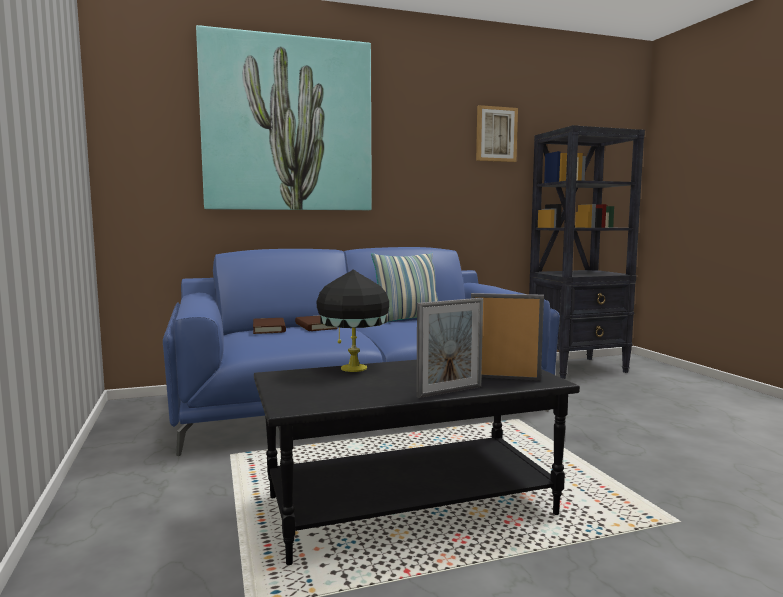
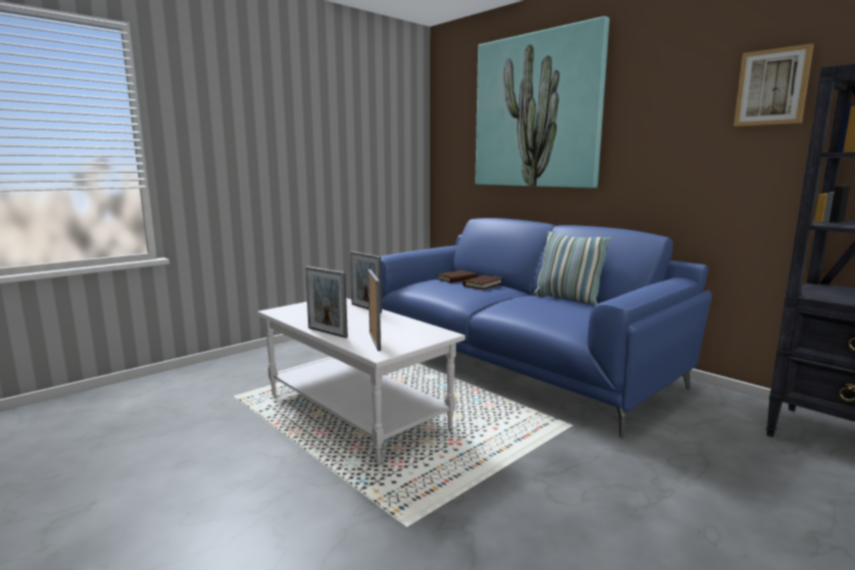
camera: 65 degrees right, 5 degrees up
(353, 368) = (366, 308): black table lamp -> picture frame
(410, 505) = (357, 410): black coffee table -> white coffee table

